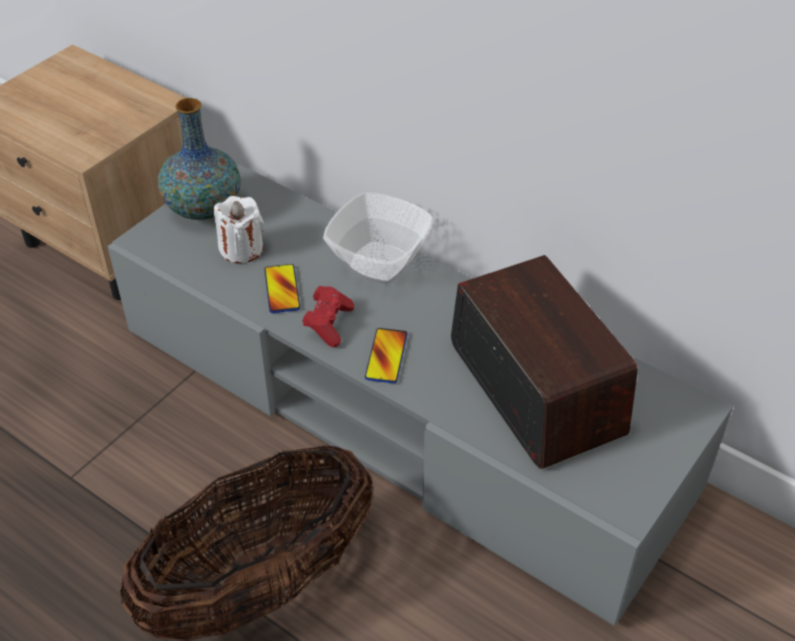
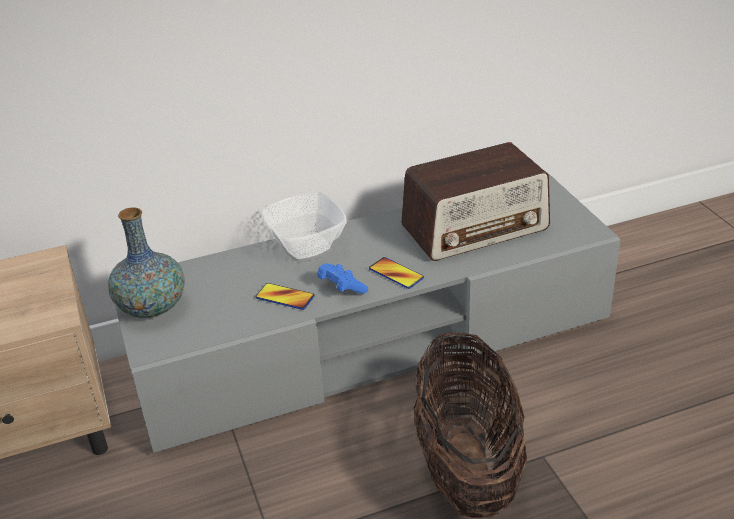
camera: 55 degrees left, 10 degrees down
(241, 249) = (221, 303): white candle -> none
(328, 324) = (341, 288): red game controller -> blue game controller
(535, 387) = (475, 228): radio -> radio turned 150 degrees clockwise

